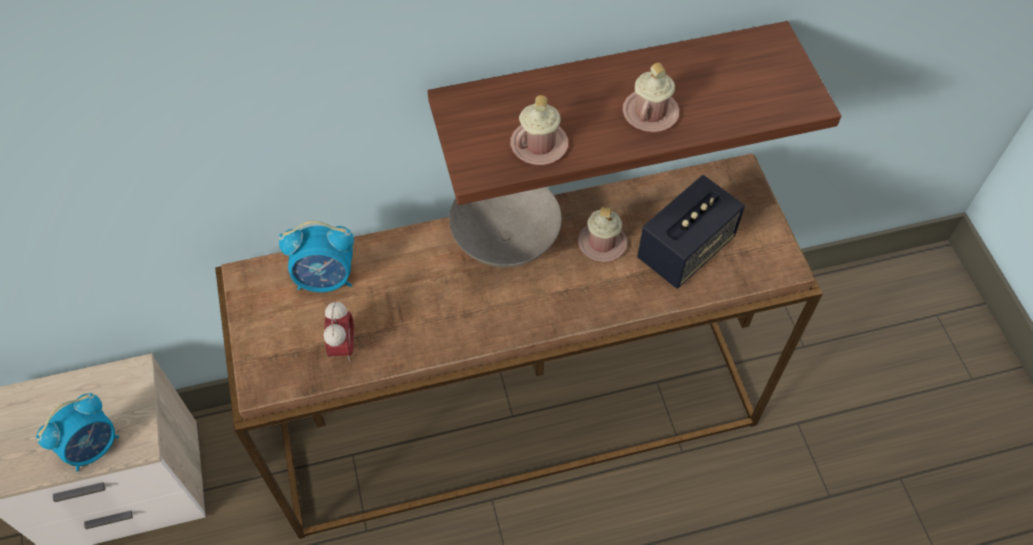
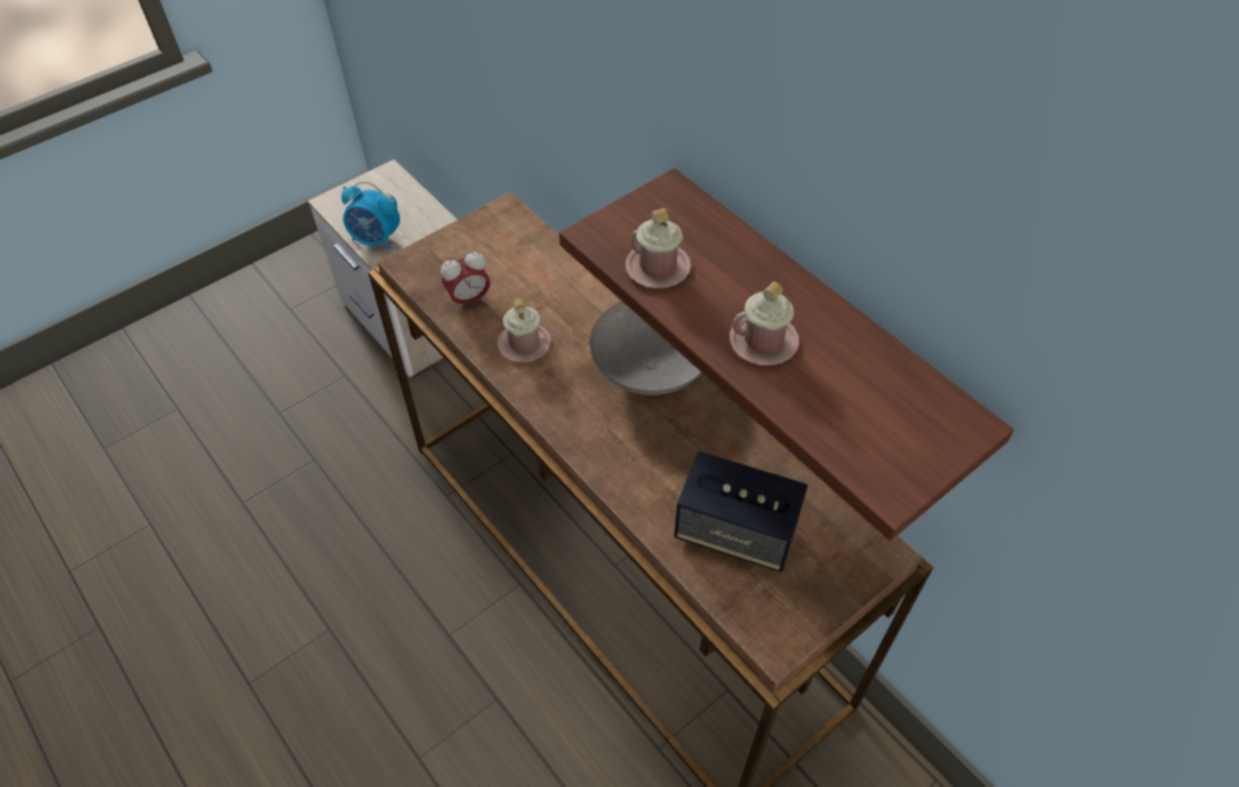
camera: 65 degrees right, 5 degrees down
(326, 279) = (532, 260): alarm clock -> none
(602, 243) = (697, 451): pink mug -> pink mug (524, 344)

